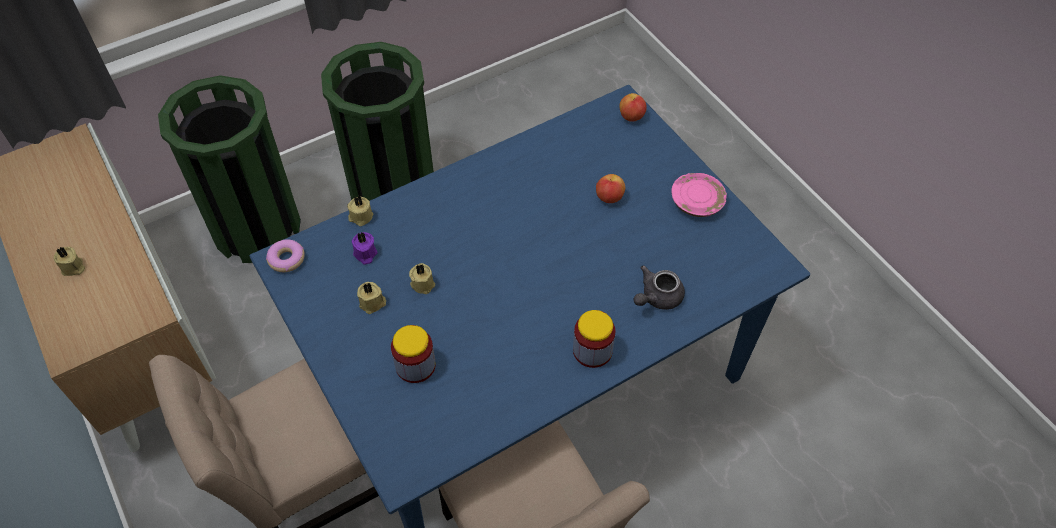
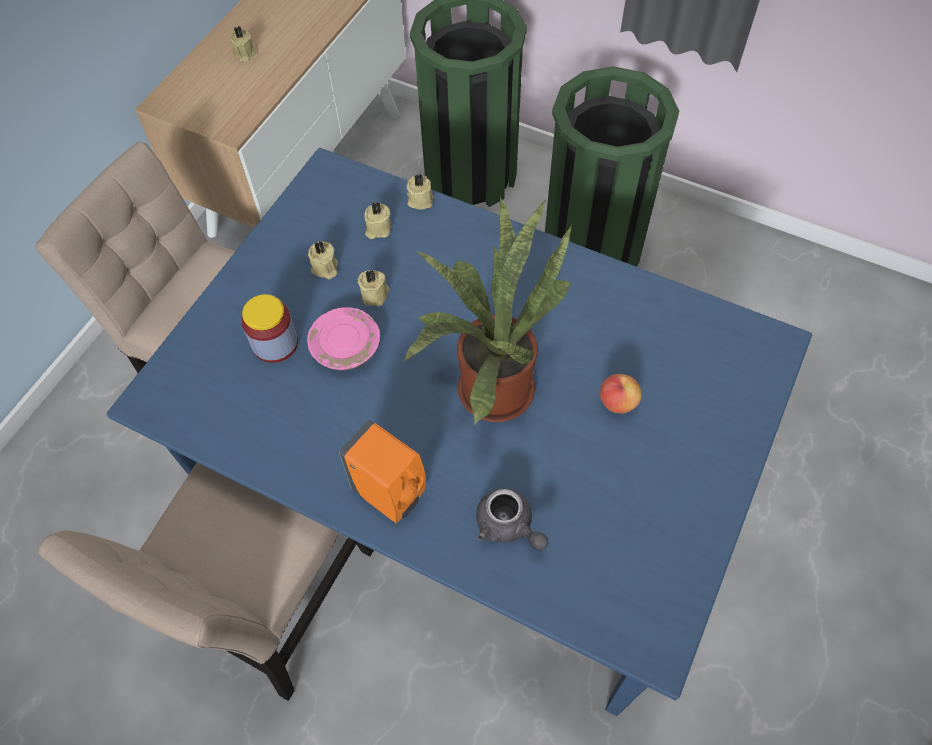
camera: 60 degrees right, 5 degrees up
(287, 259) = (331, 175): donut -> none
(365, 254) = (377, 229): purple candle -> beige candle
(548, 255) = (489, 386): none -> potted plant
(592, 350) = (391, 495): jar -> orange soap dispenser
(631, 116) = (761, 362): apple -> none
(657, 297) = (508, 526): grey teapot -> grey teapot turned 150 degrees counterclockwise
(697, 201) = (687, 500): pink plate -> pink plate (346, 346)

